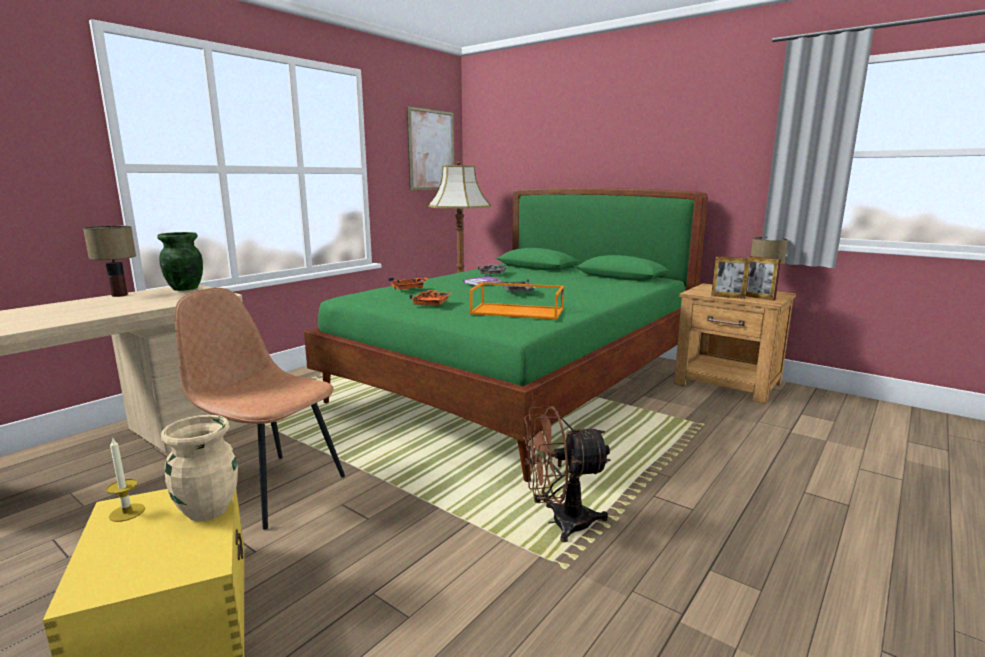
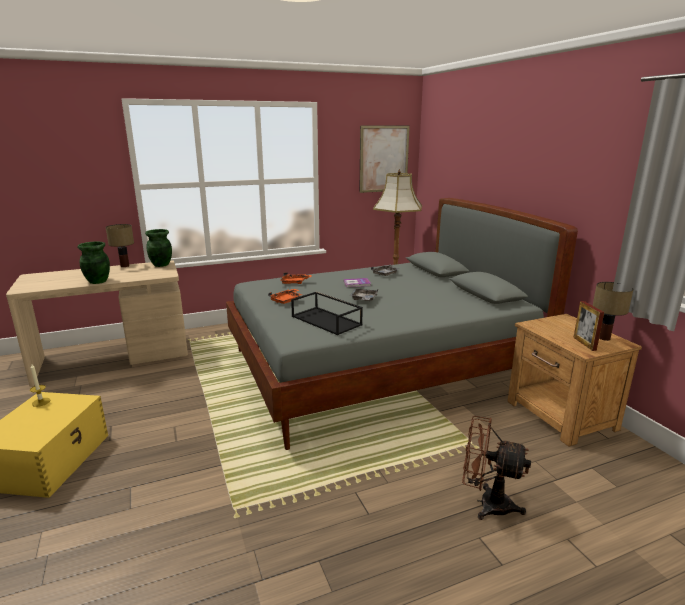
camera: 30 degrees right, 5 degrees up
(107, 313) = (98, 281): none -> green vase
(208, 510) = (68, 412): beige vase -> none
(271, 488) = (154, 403): brown chair -> none
(518, 311) = (327, 320): orange tray -> black tray
(520, 383) = (379, 368): green bed -> grey bed
(560, 522) = (270, 486): brown fan -> brown fan (486, 503)
(728, 297) = (554, 336): picture frame -> none

